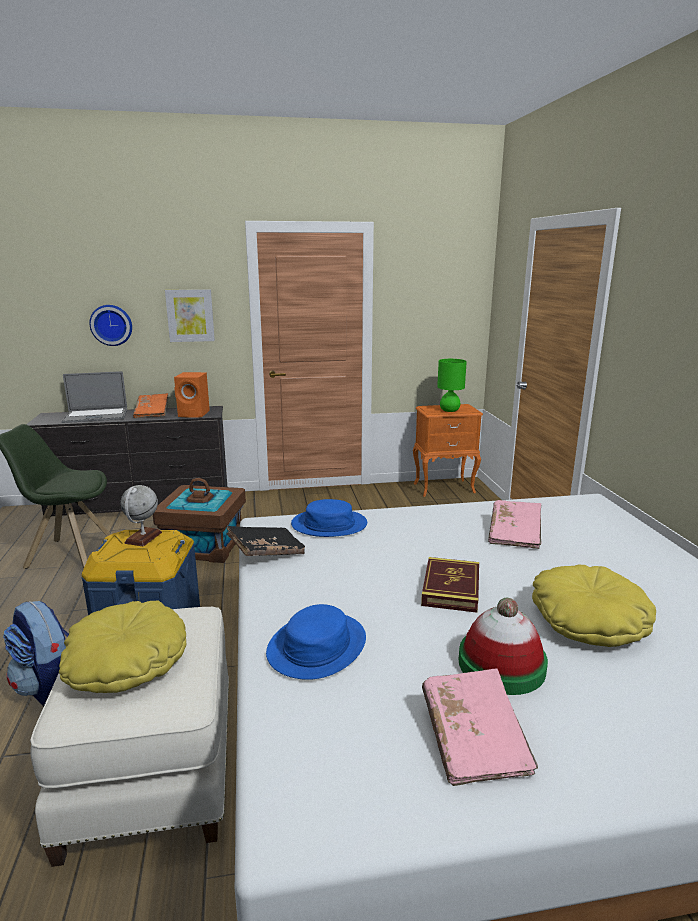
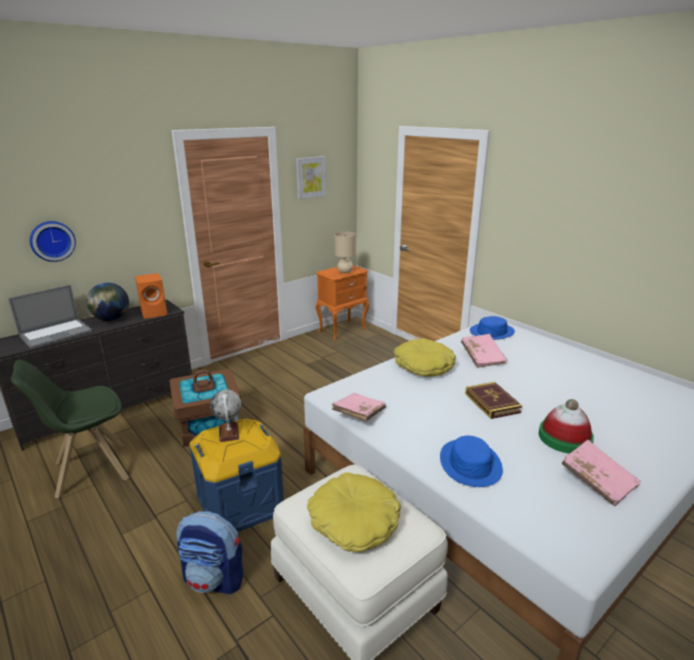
camera: 30 degrees left, 5 degrees up
(152, 413) = (111, 319): orange book -> globe
(190, 315) = (130, 222): picture -> picture (310, 177)
(266, 552) = (359, 414): black book -> pink book
(329, 524) = (371, 382): blue hat -> blue hat (491, 332)
(449, 410) = (344, 272): green table lamp -> beige table lamp
(591, 620) = (573, 398): yellow pillow -> yellow pillow (425, 366)

